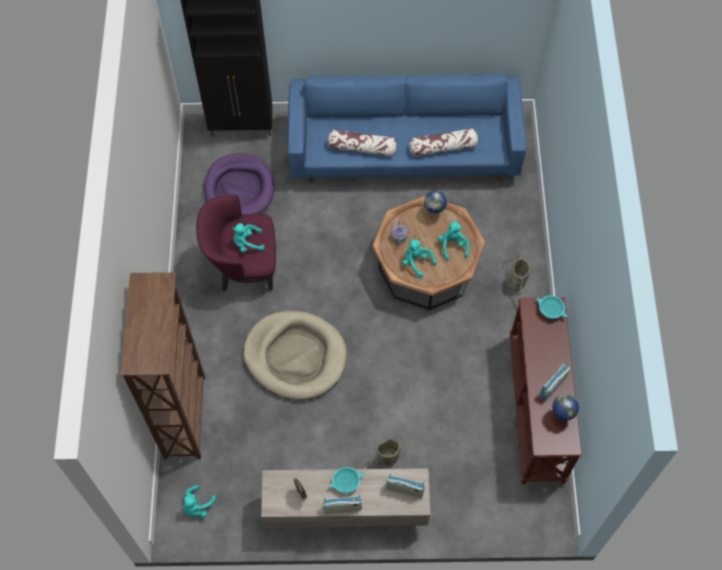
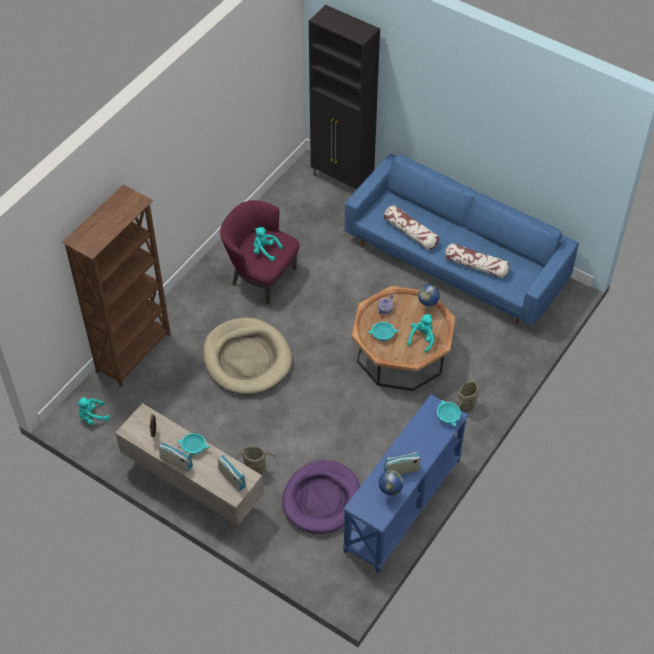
camera: 35 degrees right, 10 degrees down
(239, 189) = (303, 222): purple dog bed -> purple dog bed (322, 499)
(416, 262) = (383, 335): turquoise plush toy -> turquoise bowl
(537, 408) = (403, 506): brown console table -> blue console table

